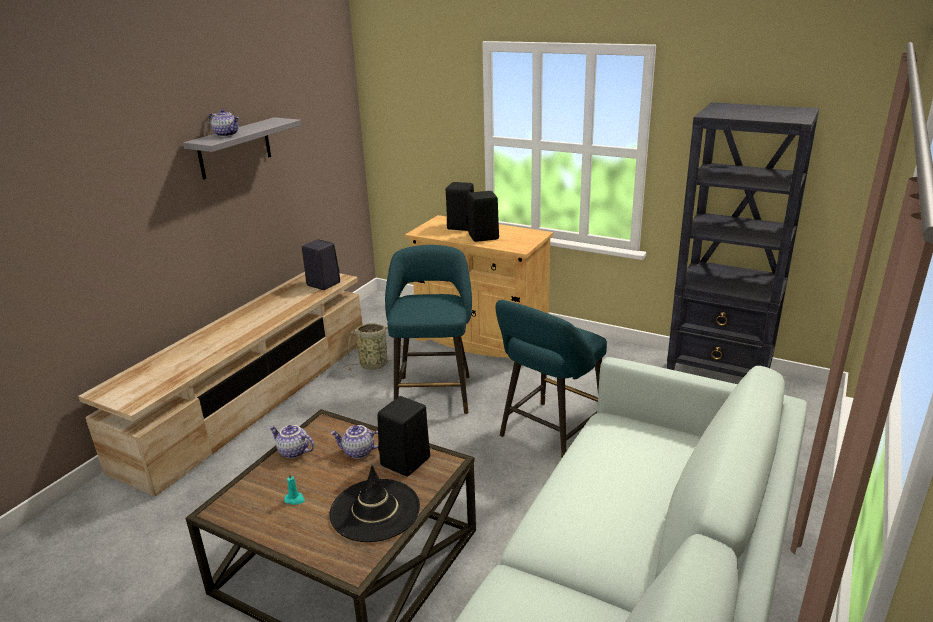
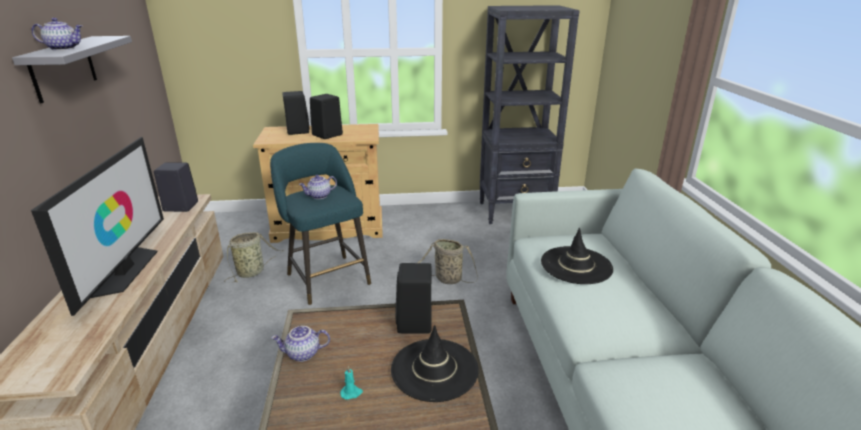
camera: 35 degrees left, 0 degrees up
(235, 333) = (125, 270): none -> television
(358, 452) = (365, 331): teapot -> teapot (319, 196)
(549, 436) = (446, 279): turquoise stool -> basket
(612, 464) = (576, 265): none -> black hat

